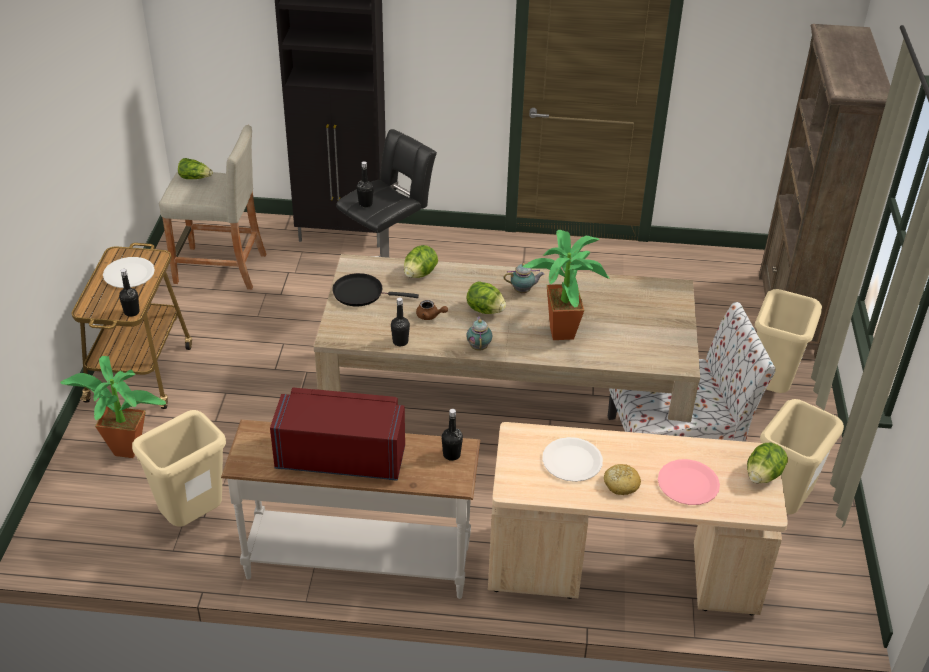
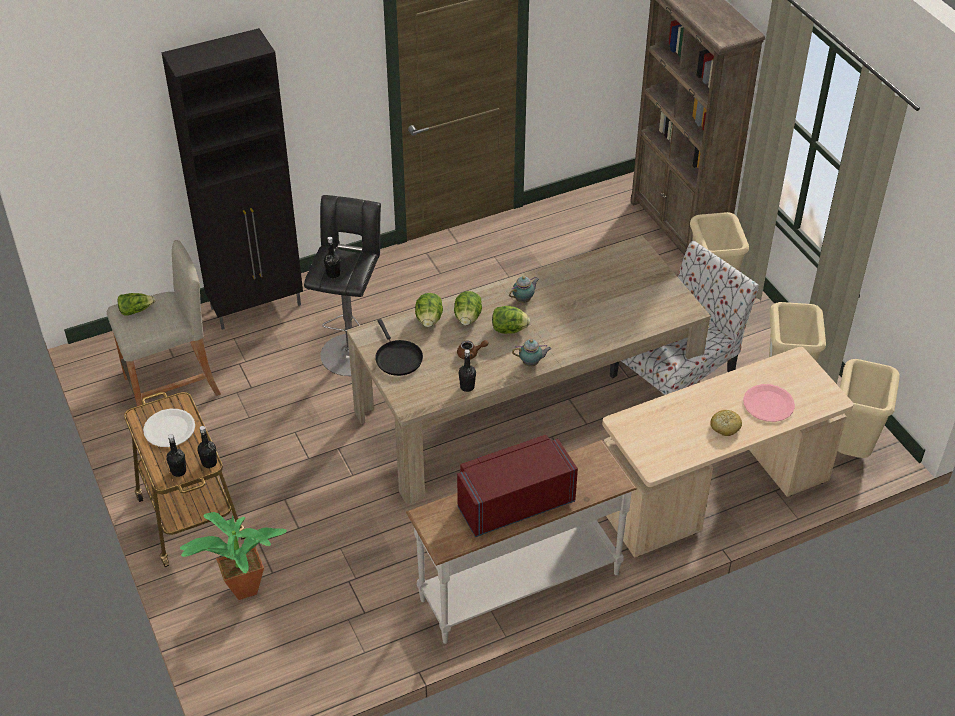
camera: 30 degrees left, 5 degrees up
(194, 518) = (357, 618): beige trash can -> beige trash can (851, 450)
(361, 293) = (397, 358): black frying pan -> black frying pan turned 90 degrees counterclockwise
(451, 455) = (593, 461): black bottle -> black bottle (178, 471)
(479, 347) = (531, 363): teapot -> teapot turned 120 degrees clockwise
(564, 329) = (582, 319): potted plant -> none
(572, 461) = (677, 425): white plate -> none
(763, 475) = (811, 374): lettuce -> lettuce (467, 318)

